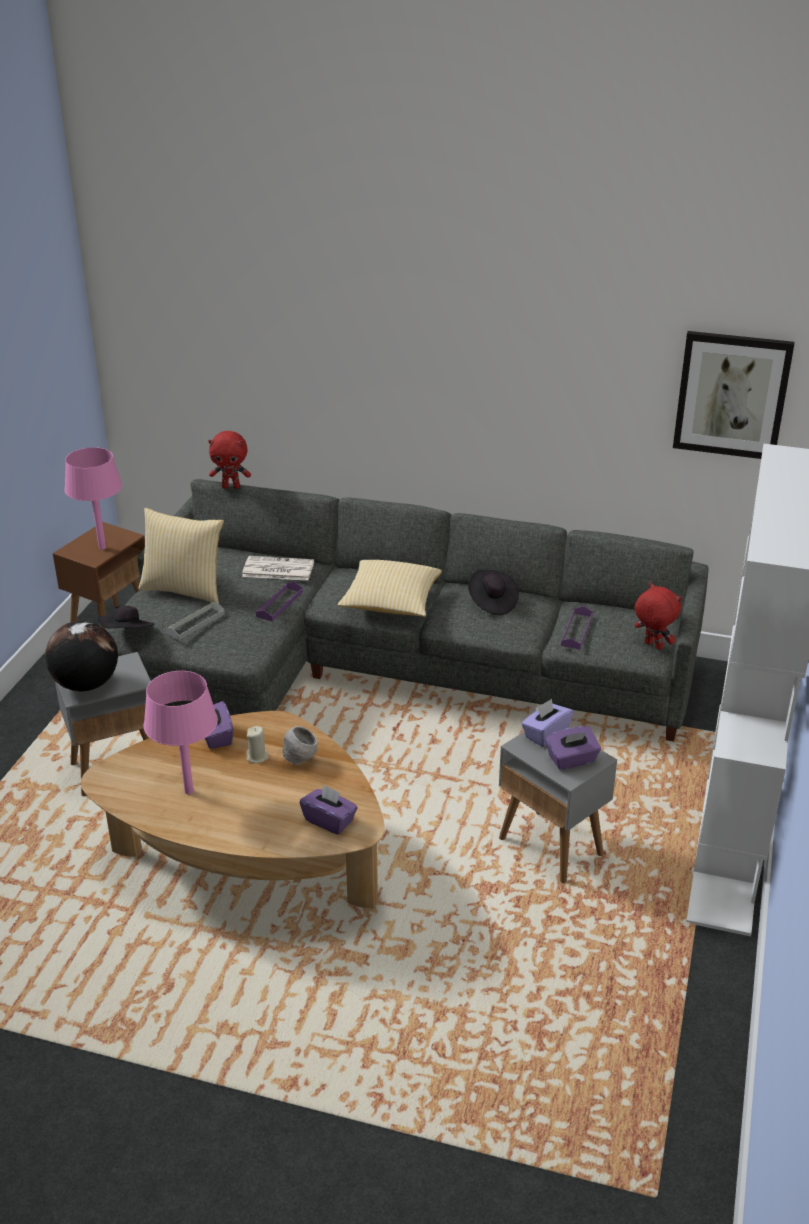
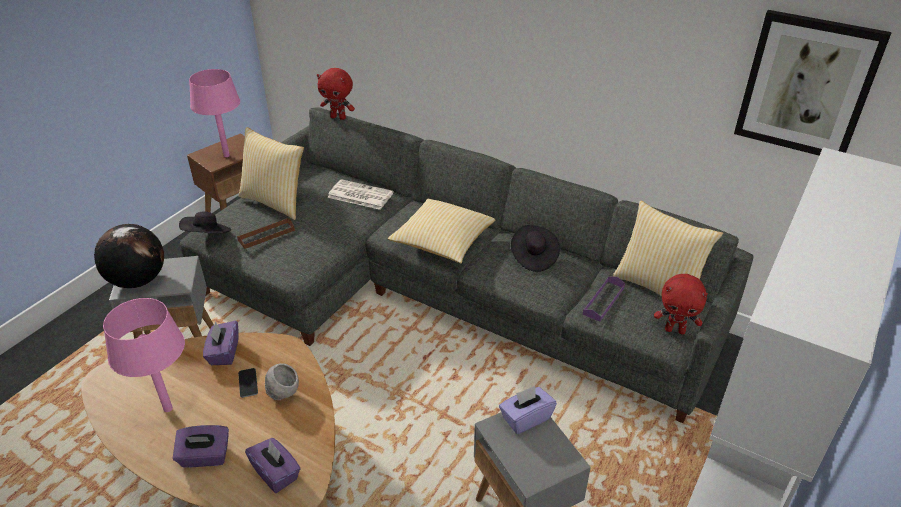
camera: 15 degrees right, 5 degrees up
(195, 623) = (266, 235): grey tray -> brown tray
(257, 757) = (248, 383): beige candle -> phone
(279, 604) = (345, 228): purple tray -> none
(572, 760) = (541, 457): purple tissue box -> purple tissue box (205, 457)
(624, 610) = (658, 286): none -> pillow
(652, 646) = (675, 330): red plush toy -> red plush toy turned 135 degrees clockwise

